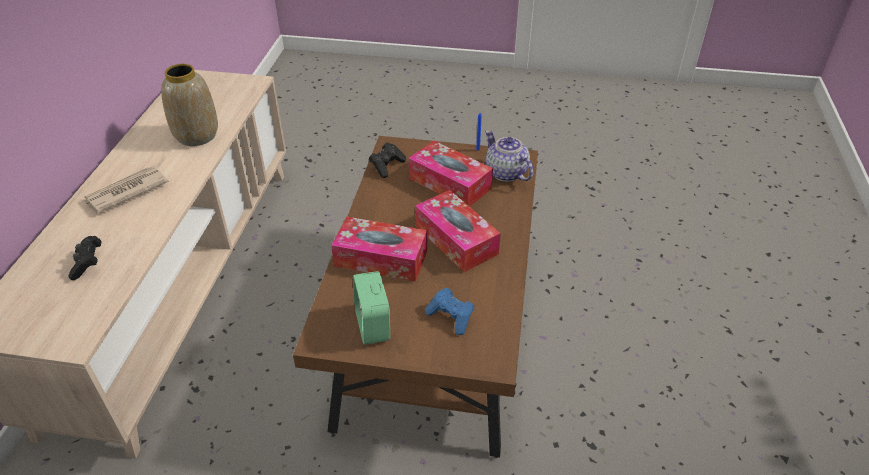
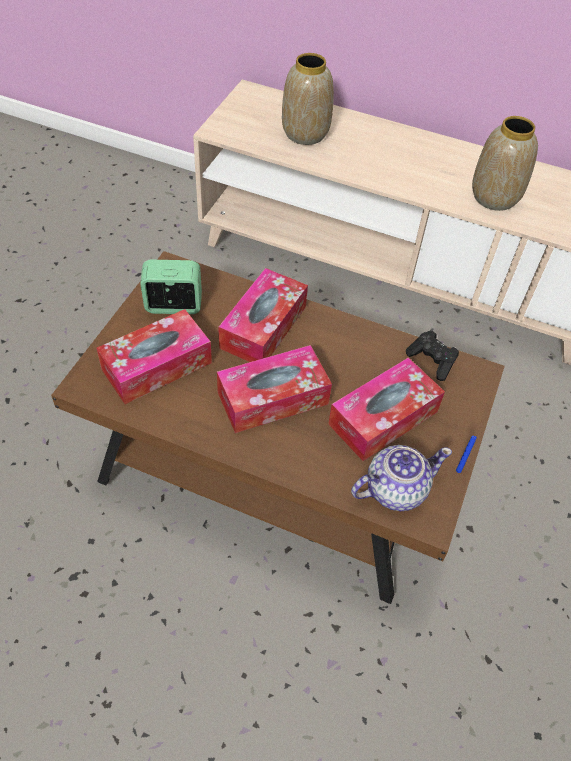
camera: 100 degrees right, 10 degrees up
(88, 264) = (304, 134): black game controller -> vase
(126, 192) = (401, 152): newspaper -> none
(451, 317) = (157, 366): blue game controller -> tissue box

